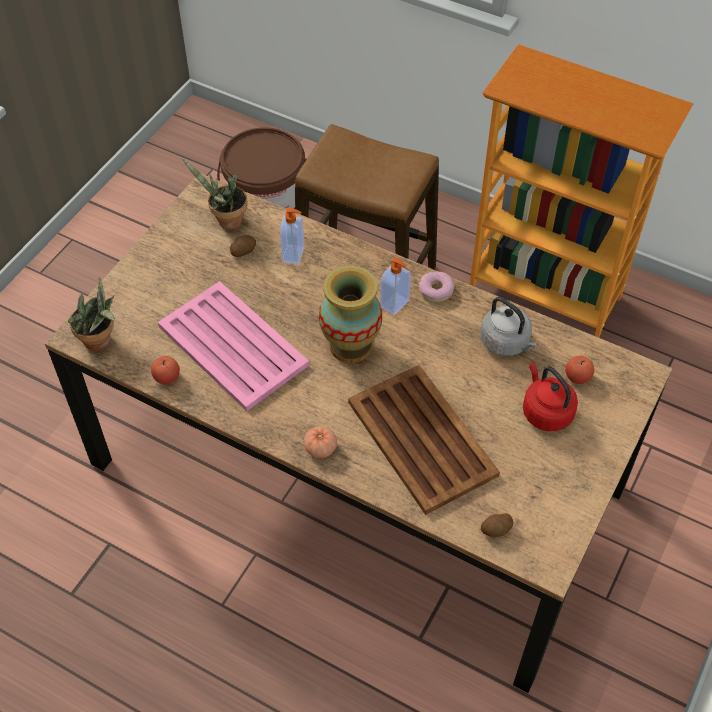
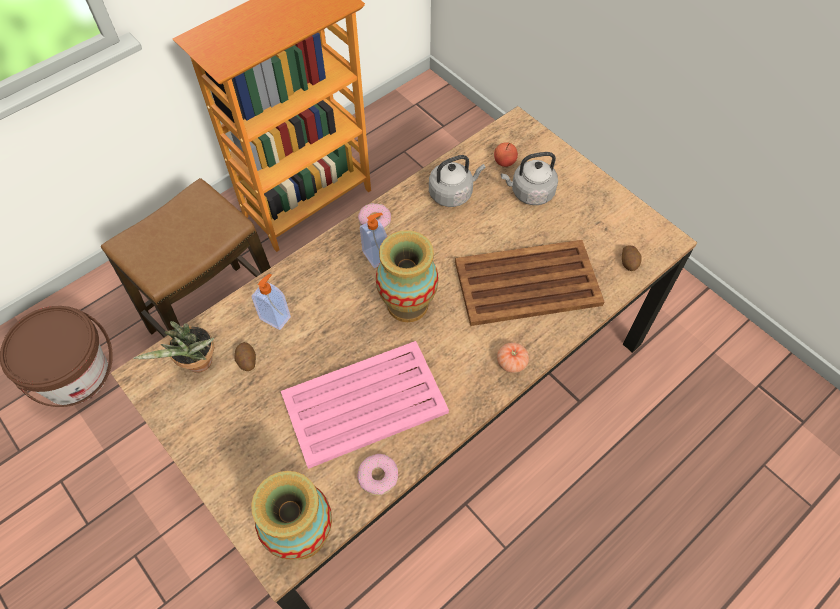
camera: 70 degrees left, 5 degrees up
(101, 342) = (301, 534): potted plant -> vase
(167, 377) = (378, 476): apple -> donut
(545, 411) = (530, 193): red kettle -> grey kettle

